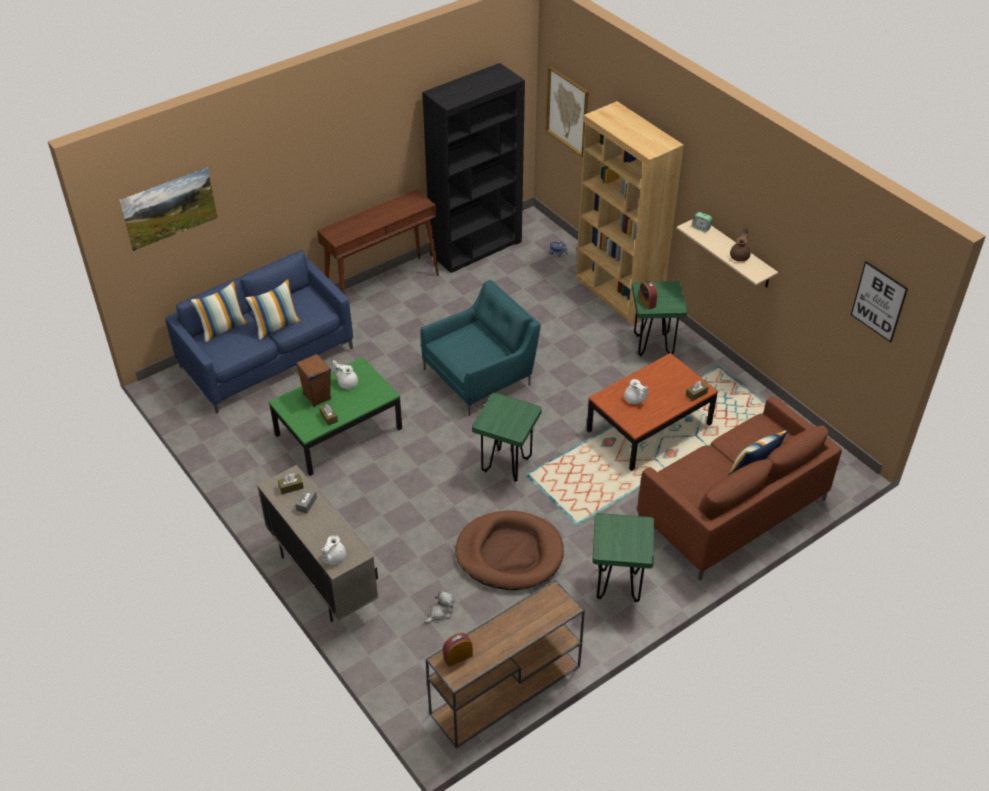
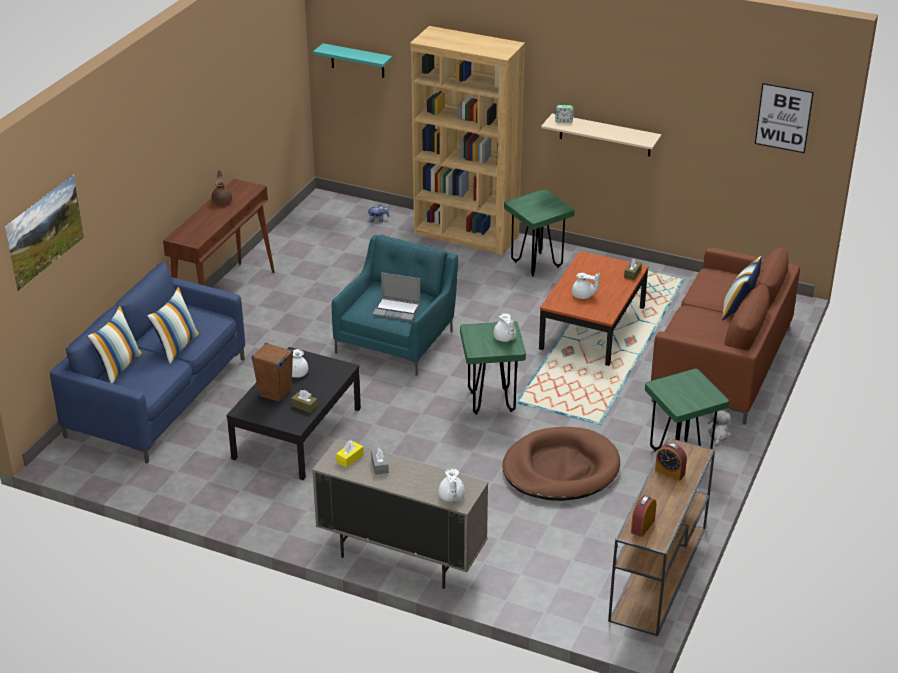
camera: 30 degrees left, 10 degrees down
(291, 487) = (350, 458): brown tissue box -> yellow tissue box
(338, 431) = (297, 433): green coffee table -> black coffee table
(440, 612) = (541, 539): plush toy -> plush toy (718, 435)
(472, 355) = (397, 310): none -> laptop
(476, 248) = (291, 238): black bookcase -> none
(517, 420) = (505, 338): none -> white teapot
(567, 111) = (357, 61): picture -> turquoise shelf
(647, 302) = (532, 213): alarm clock -> alarm clock (670, 472)
(740, 256) = (618, 132): brown teapot -> brown teapot (222, 201)

